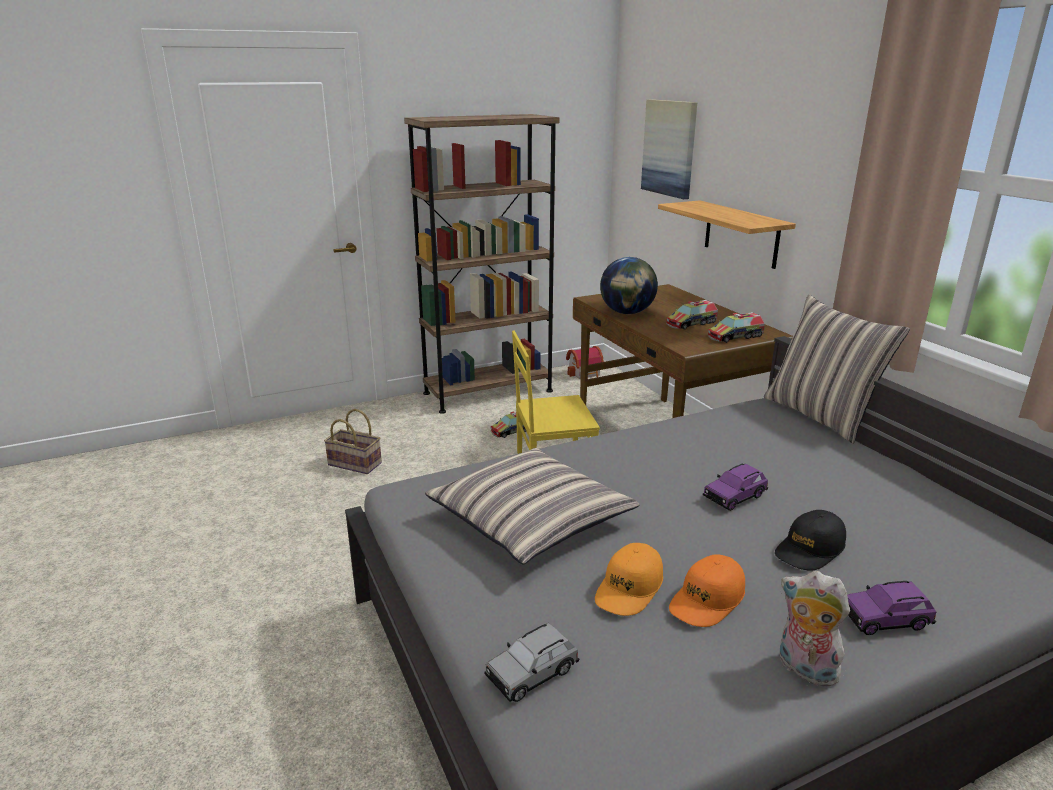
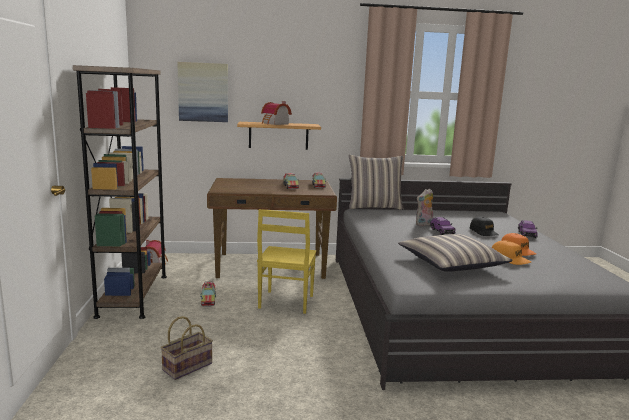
camera: 70 degrees left, 10 degrees down
(532, 673) = (569, 282): grey toy car -> none
(627, 313) = (256, 190): globe -> none
(715, 211) = (275, 123): none -> toy house
(804, 669) = (555, 248): plush toy -> plush toy (424, 224)

